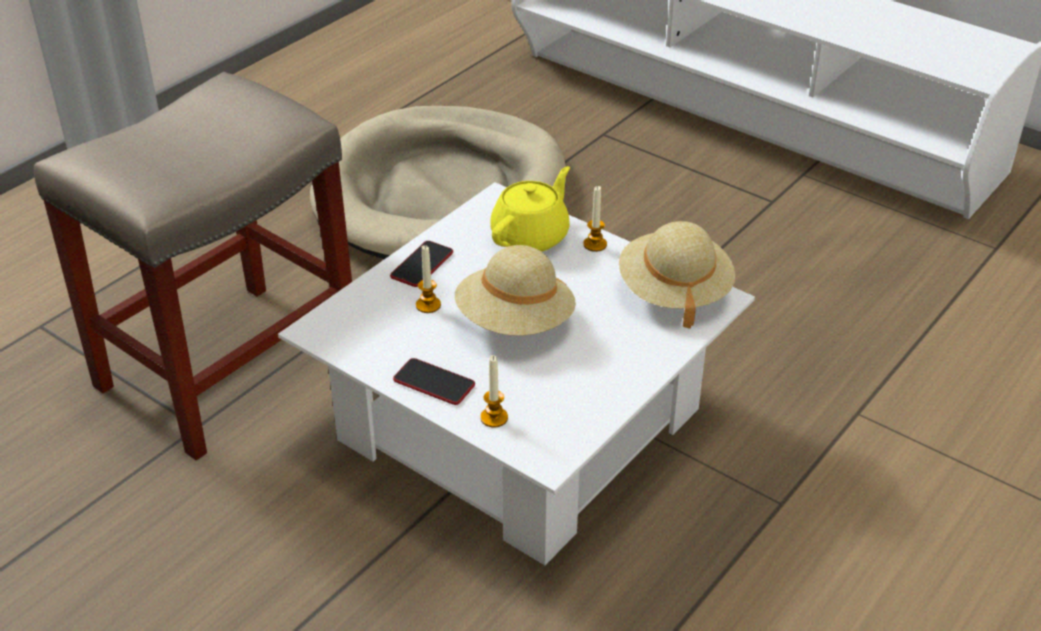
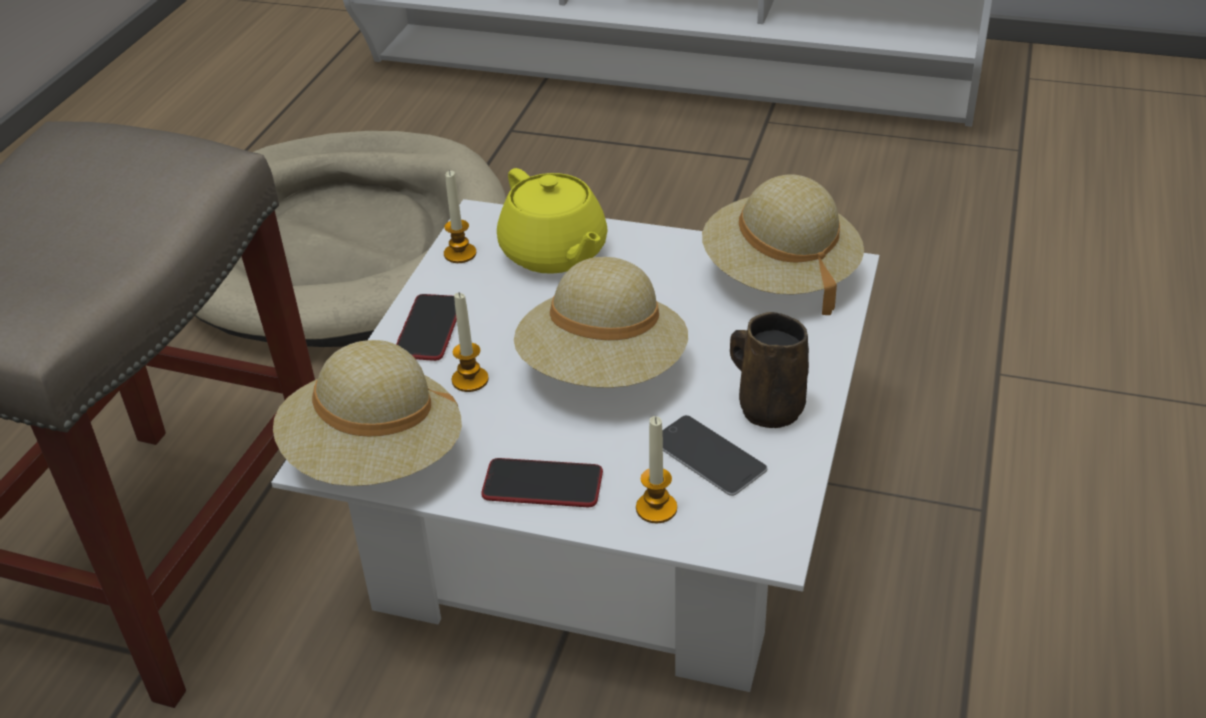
camera: 20 degrees left, 0 degrees up
(344, 336) = (374, 457): none -> beige hat
(531, 236) = (554, 254): yellow teapot -> yellow teapot turned 135 degrees clockwise
(547, 395) = (708, 455): none -> phone
(595, 244) = (642, 243): candle -> candle (460, 254)
(605, 377) = (768, 407): none -> brown mug

